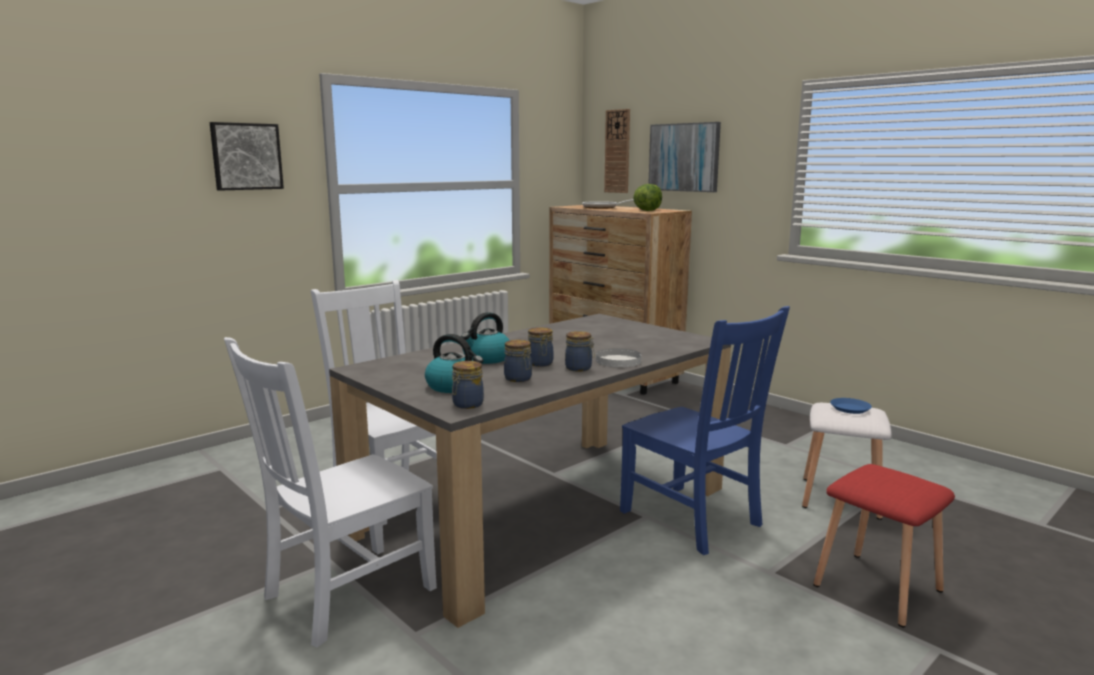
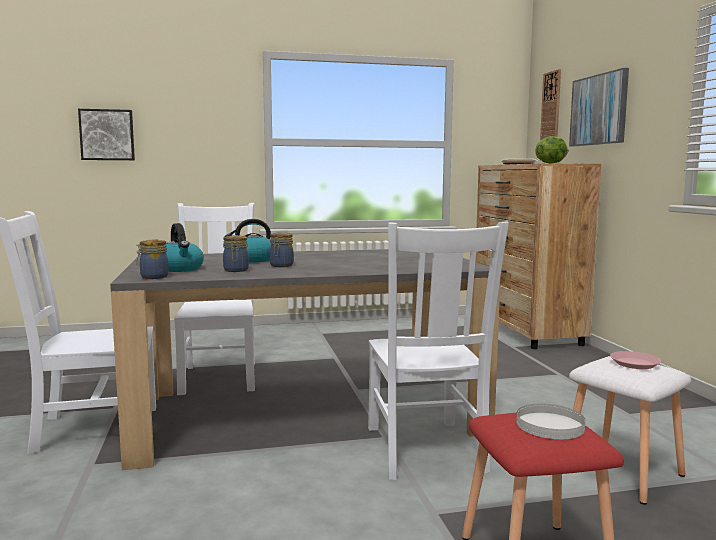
camera: 30 degrees right, 5 degrees down
(246, 156) = (199, 114): picture -> picture (107, 135)
(579, 368) = (301, 270): jar -> none
(618, 361) = (348, 270): white plate -> white plate (549, 425)
(693, 520) = (425, 451): blue chair -> white chair
(849, 408) = (634, 363): blue plate -> pink plate

